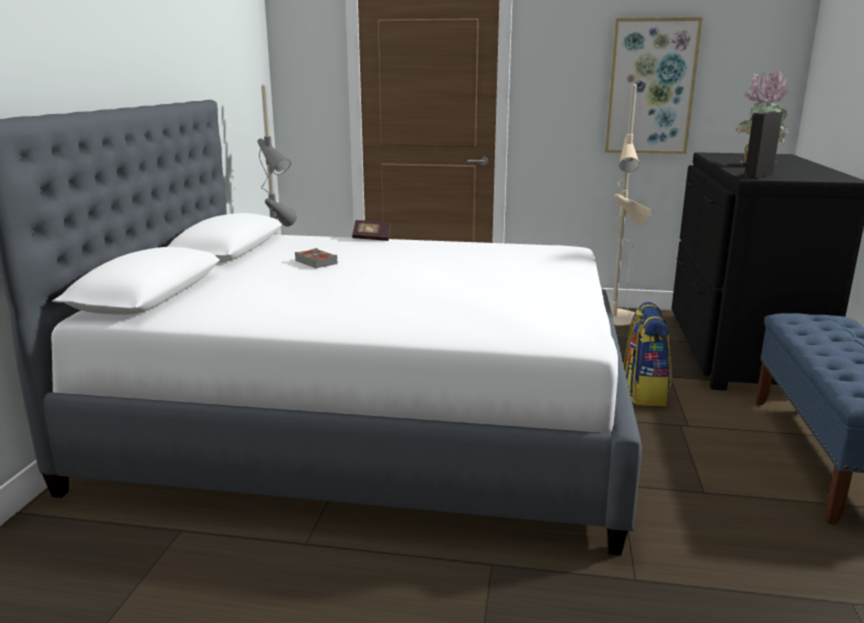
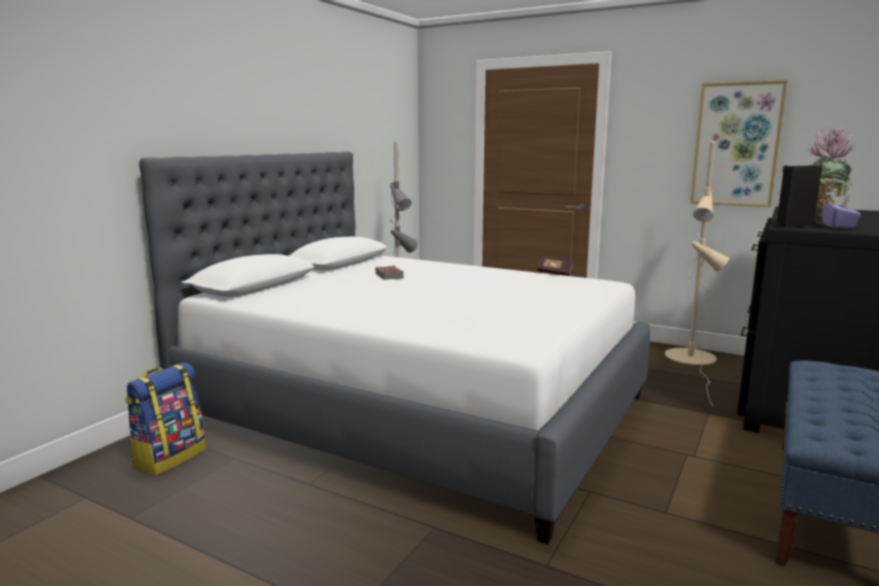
camera: 20 degrees right, 5 degrees down
(371, 238) = (451, 263): book -> book (555, 273)
(643, 393) = (670, 422): backpack -> backpack (169, 457)
(795, 175) = (838, 227): none -> purple tissue box

